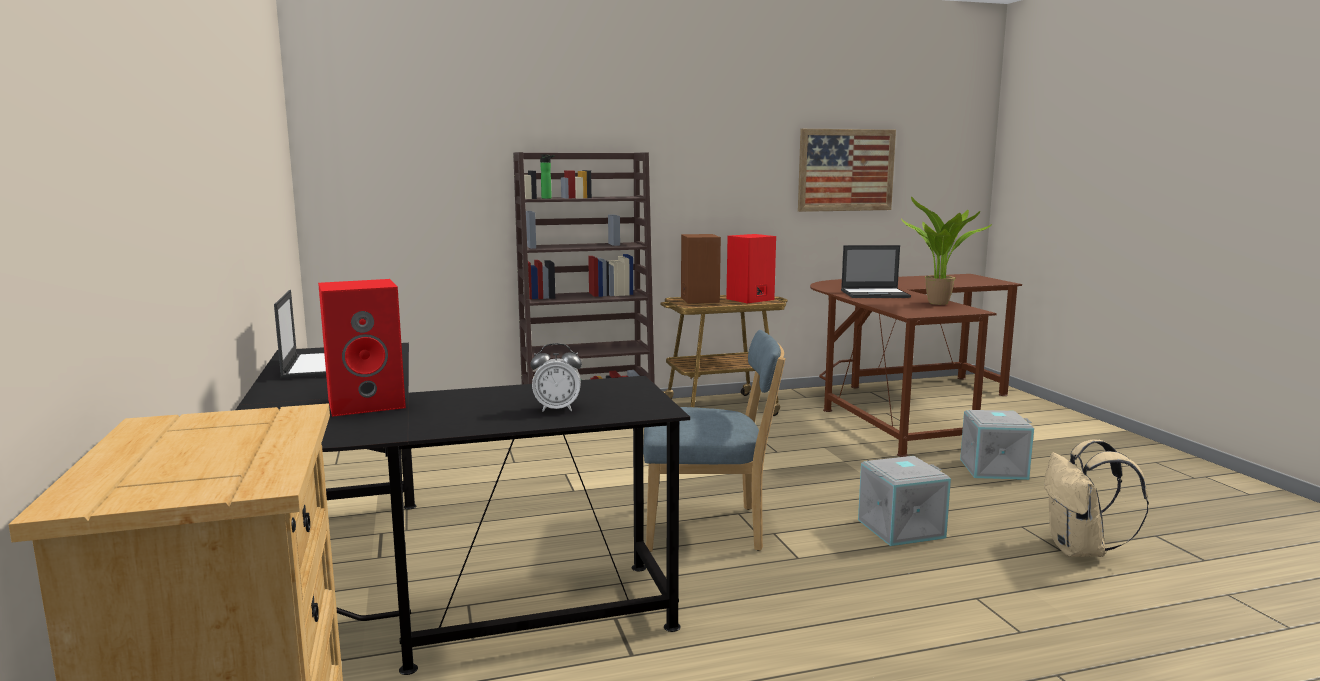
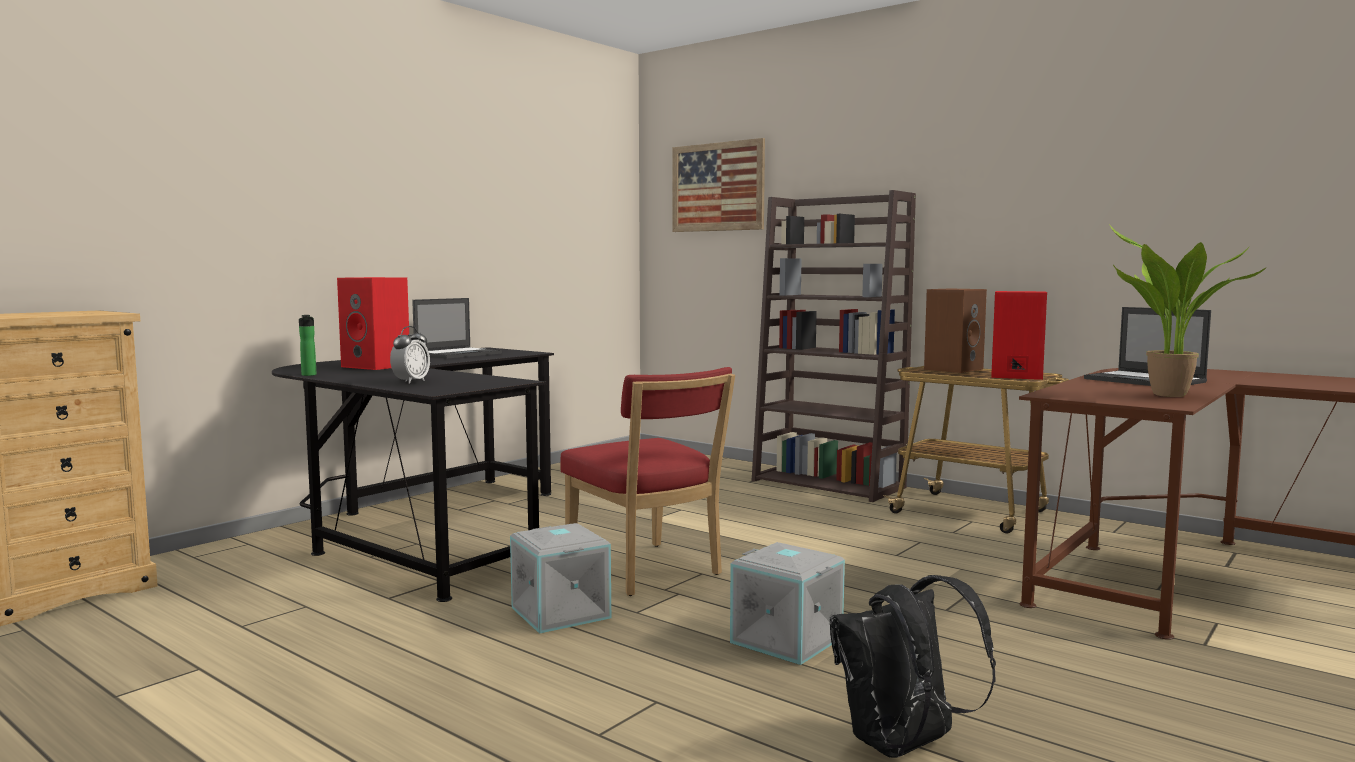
camera: 55 degrees right, 5 degrees down
(548, 198) = (796, 243): bottle -> bottle (309, 375)
(557, 409) = (411, 381): alarm clock -> alarm clock turned 120 degrees counterclockwise
(709, 529) = (647, 571): blue chair -> red chair
(846, 170) = (1231, 202): picture -> picture (717, 187)
(993, 468) = (1106, 658): grey storage box -> grey storage box (562, 612)
(1080, 550) = (902, 747): beige backpack -> black backpack

